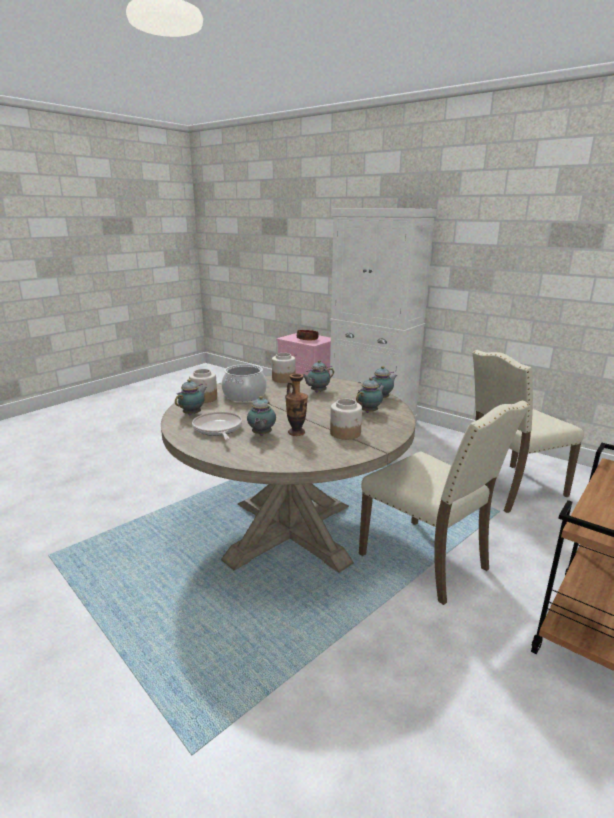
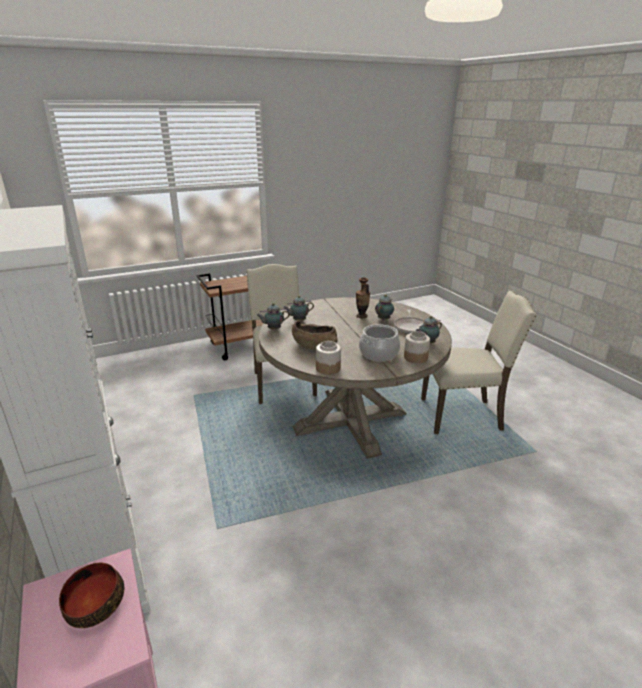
camera: 155 degrees left, 5 degrees up
(317, 392) = (313, 345): teapot -> brown bowl
(345, 433) = (332, 310): jar -> none
(510, 489) = (154, 407): beige chair -> beige chair (463, 415)

